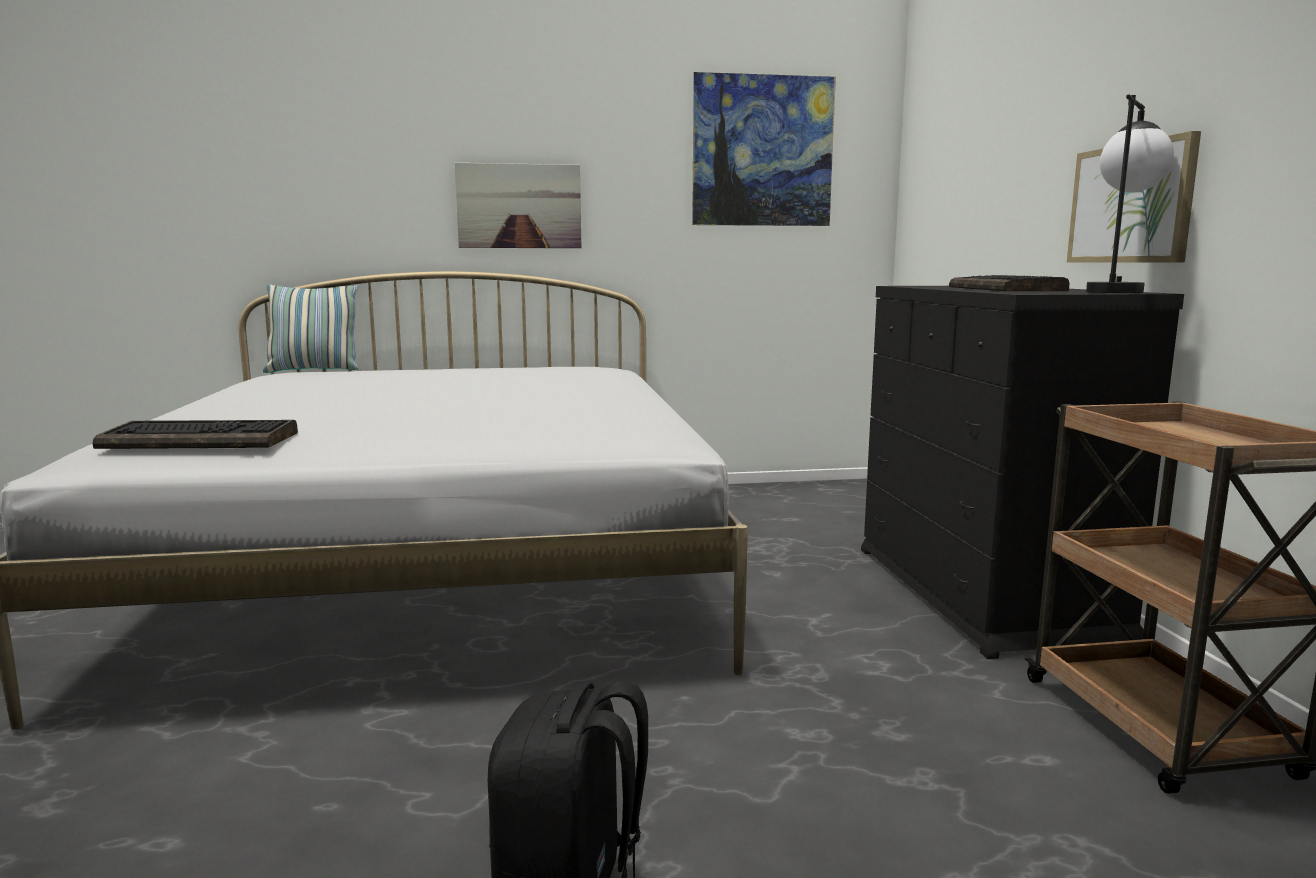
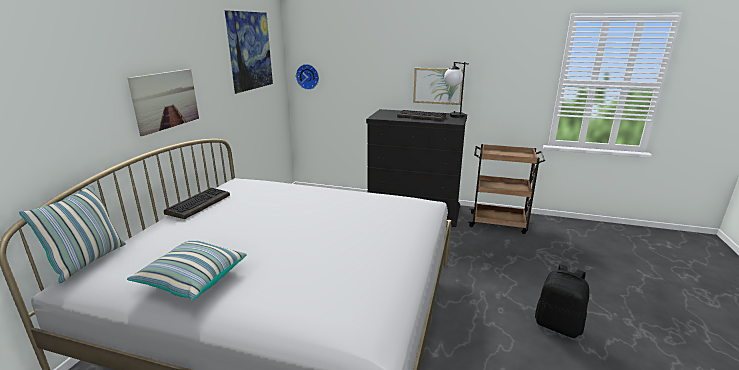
camera: 65 degrees left, 10 degrees up
(202, 440) = (374, 300): keyboard -> keyboard (198, 204)
(267, 389) = (192, 279): none -> pillow
(918, 214) = (308, 76): none -> wall clock

